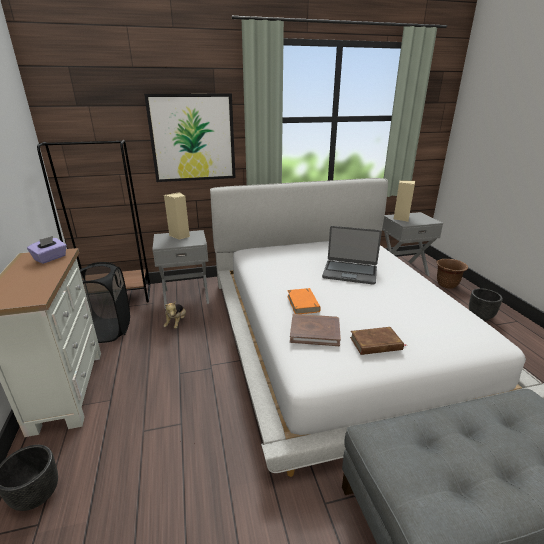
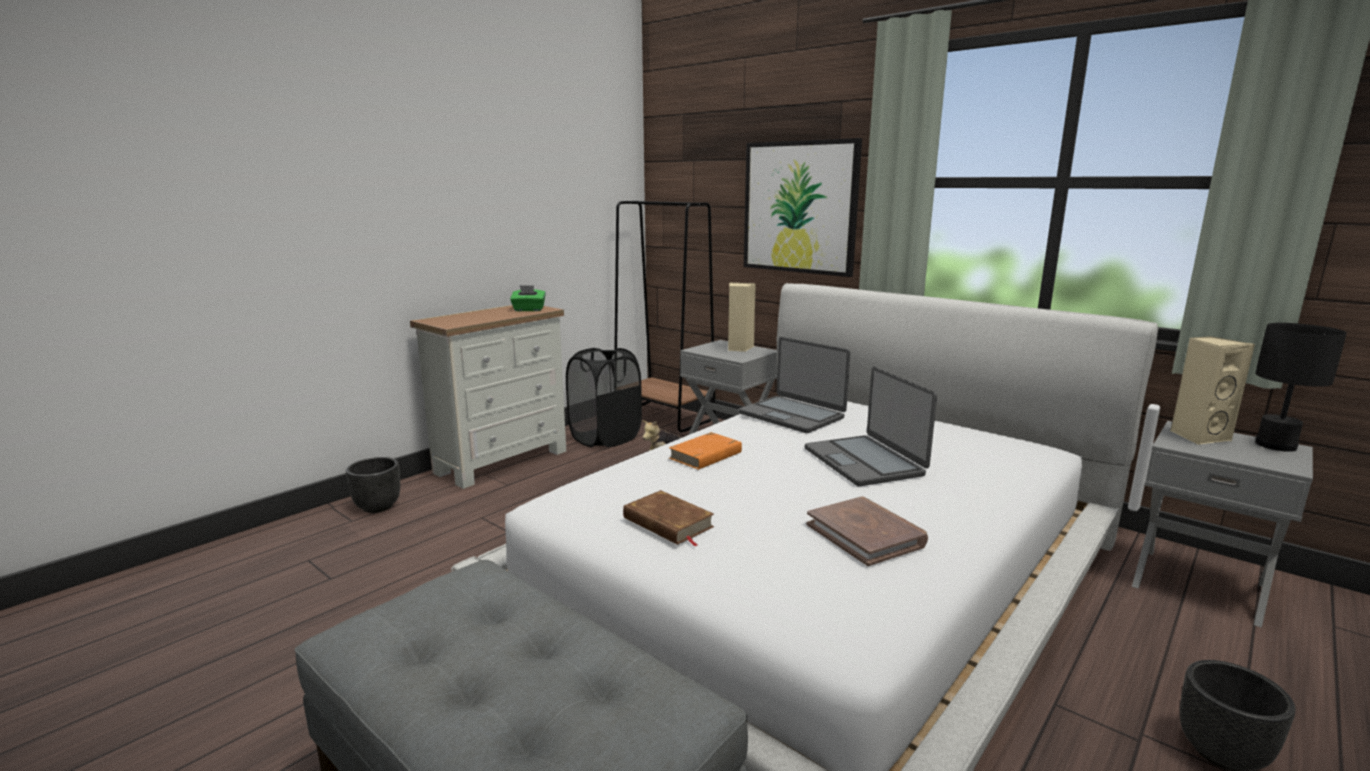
camera: 55 degrees right, 10 degrees down
(50, 258) = (528, 310): purple tissue box -> green tissue box
(277, 264) = (792, 415): none -> laptop
(315, 332) = (642, 479): brown book -> brown book (865, 535)
(417, 214) = (1276, 446): none -> black table lamp
(447, 285) = (1274, 665): brown planter -> none

